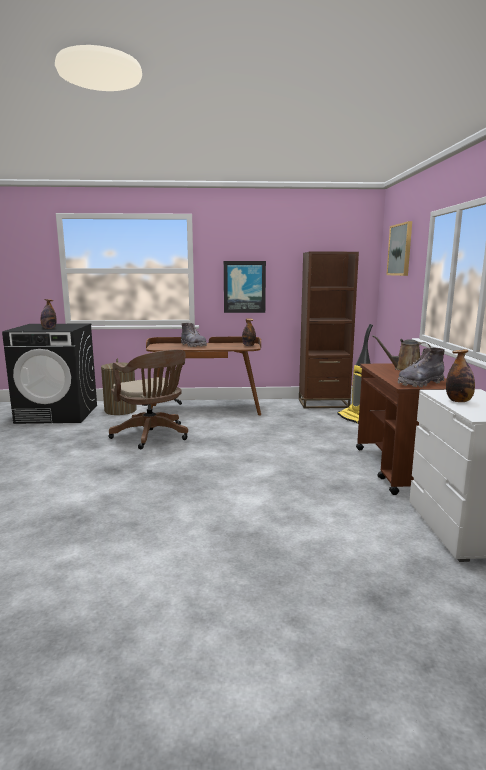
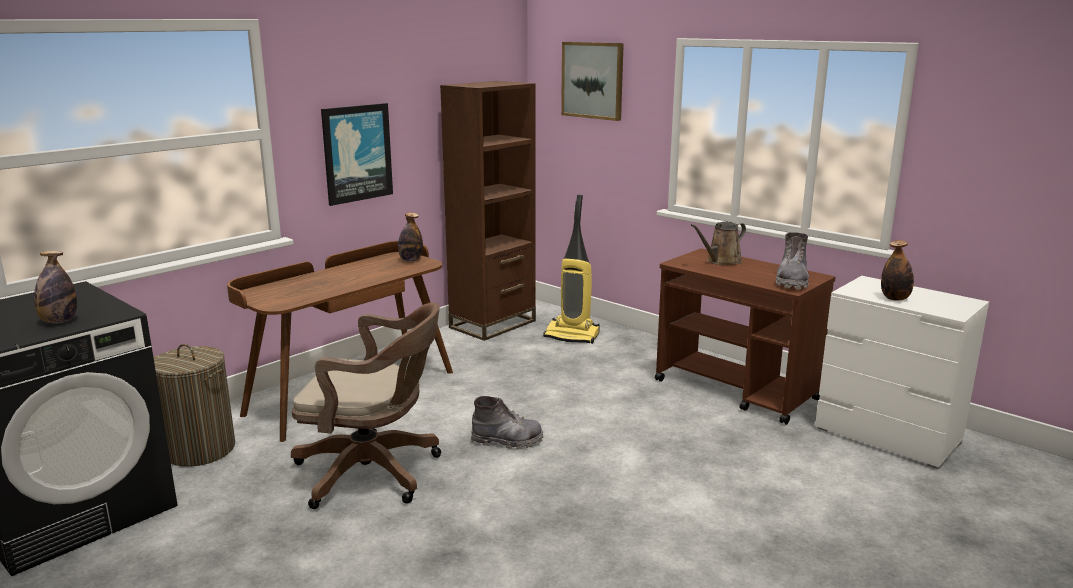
camera: 45 degrees left, 5 degrees up
(193, 345) = (323, 281): grey boot -> grey boot (507, 441)

